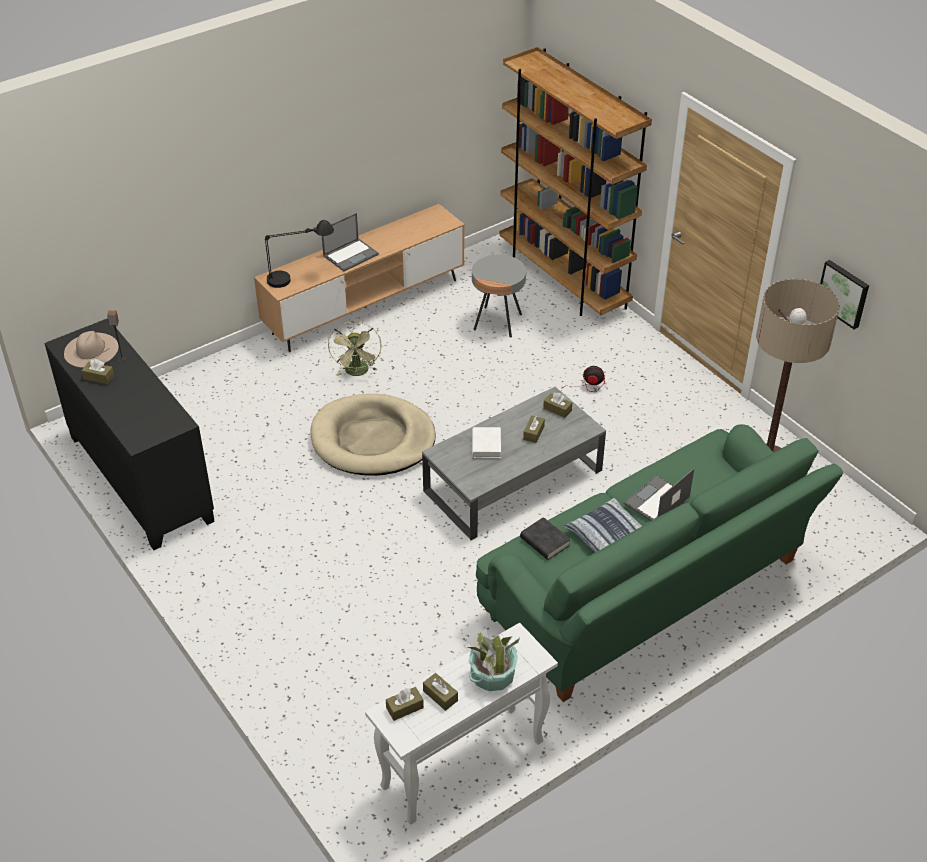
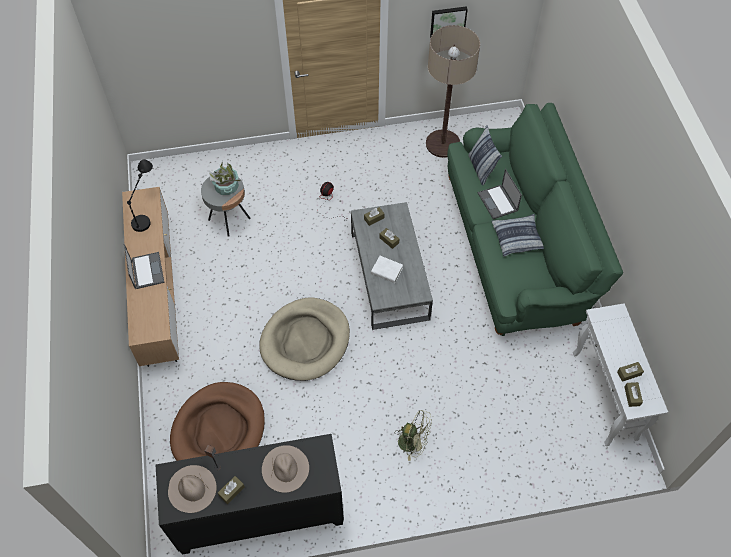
camera: 65 degrees left, 15 degrees up
(141, 406) = (285, 468): none -> beige hat
(222, 413) = (219, 430): none -> brown dog bed
(299, 277) = (151, 314): black table lamp -> black table lamp (146, 210)
(357, 372) = (229, 324): green fan -> green fan (413, 443)
(492, 675) = (622, 340): potted plant -> potted plant (226, 187)
(545, 542) = (506, 272): black book -> none
(563, 280) = (210, 164): brown bookcase -> none
(701, 468) = (481, 168): none -> pillow

